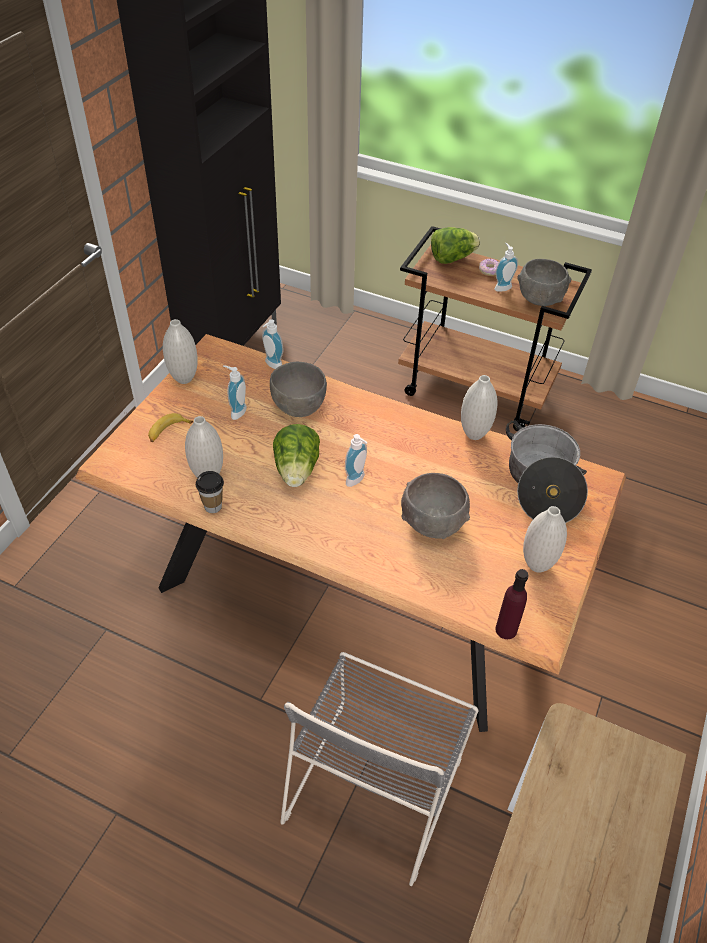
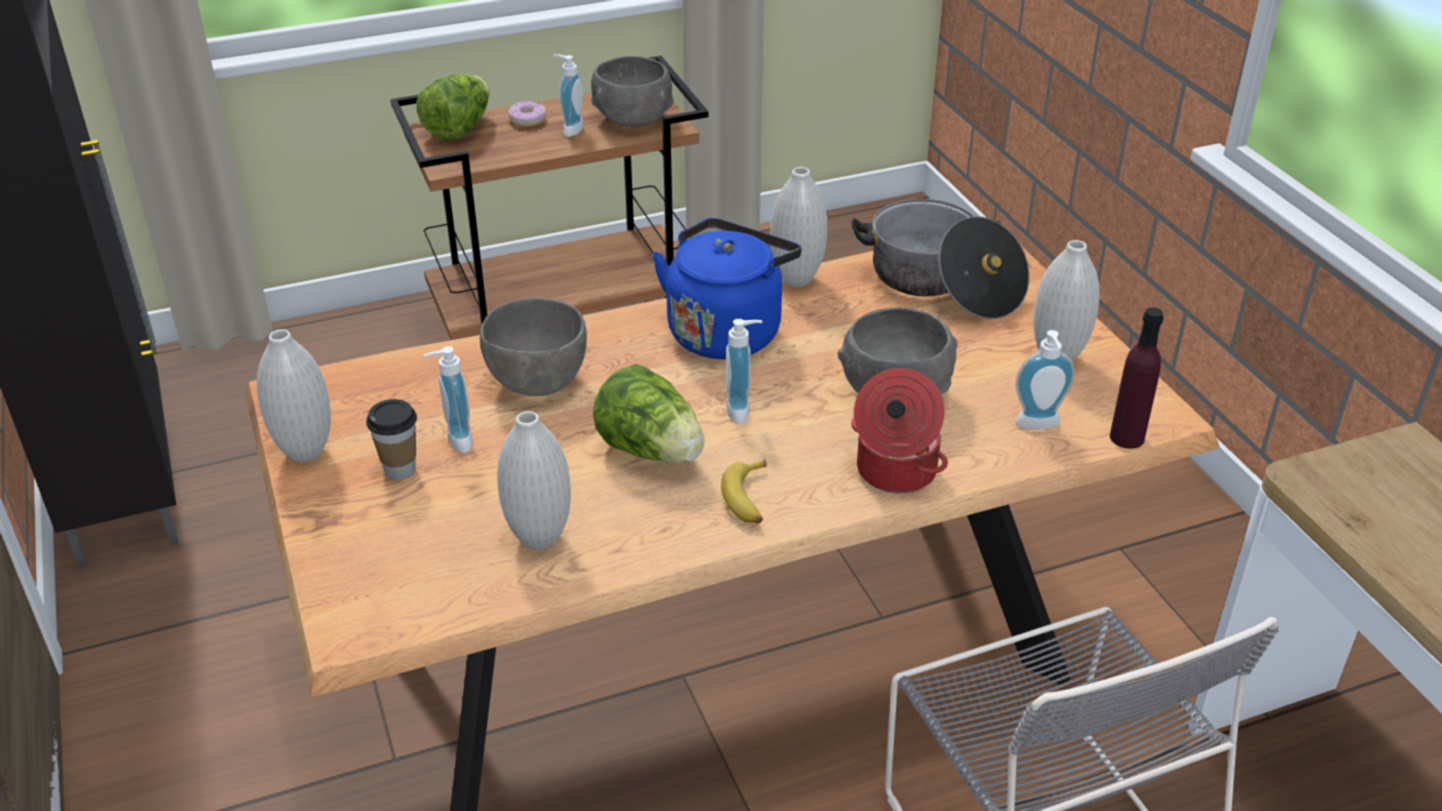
camera: 45 degrees left, 10 degrees down
(167, 431) = (388, 529): banana -> banana (749, 499)
(213, 506) = (605, 566): cup -> cup (400, 469)
(272, 365) = (419, 359): soap dispenser -> soap dispenser (1039, 426)
(376, 558) = (894, 471): none -> cooking pot
(406, 438) = (727, 331): none -> blue kettle

